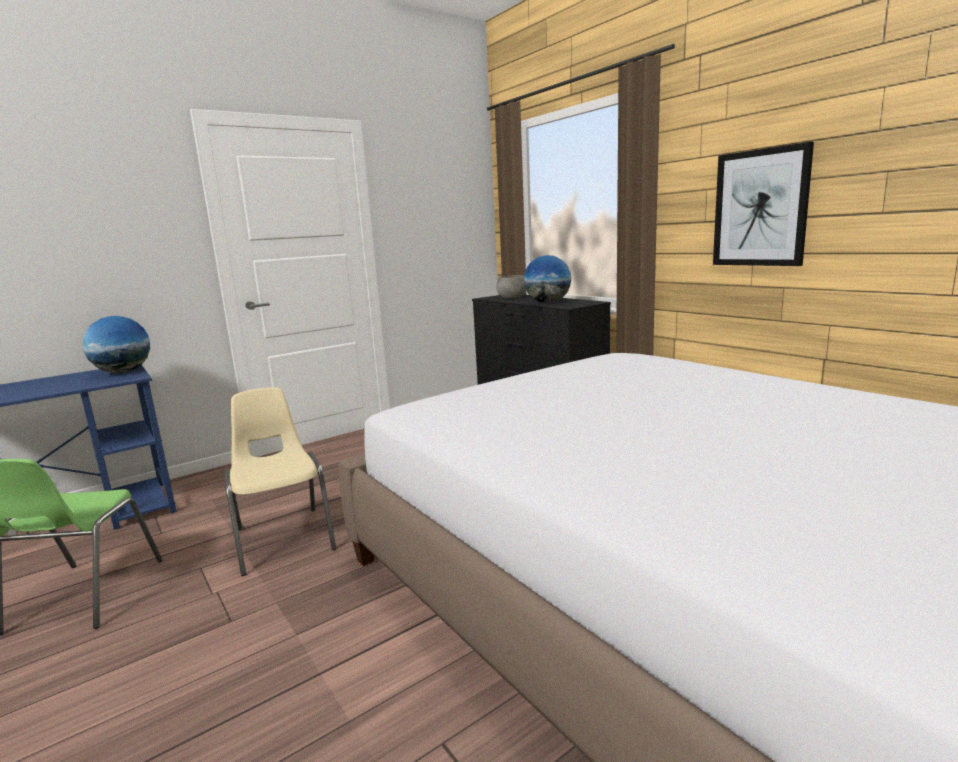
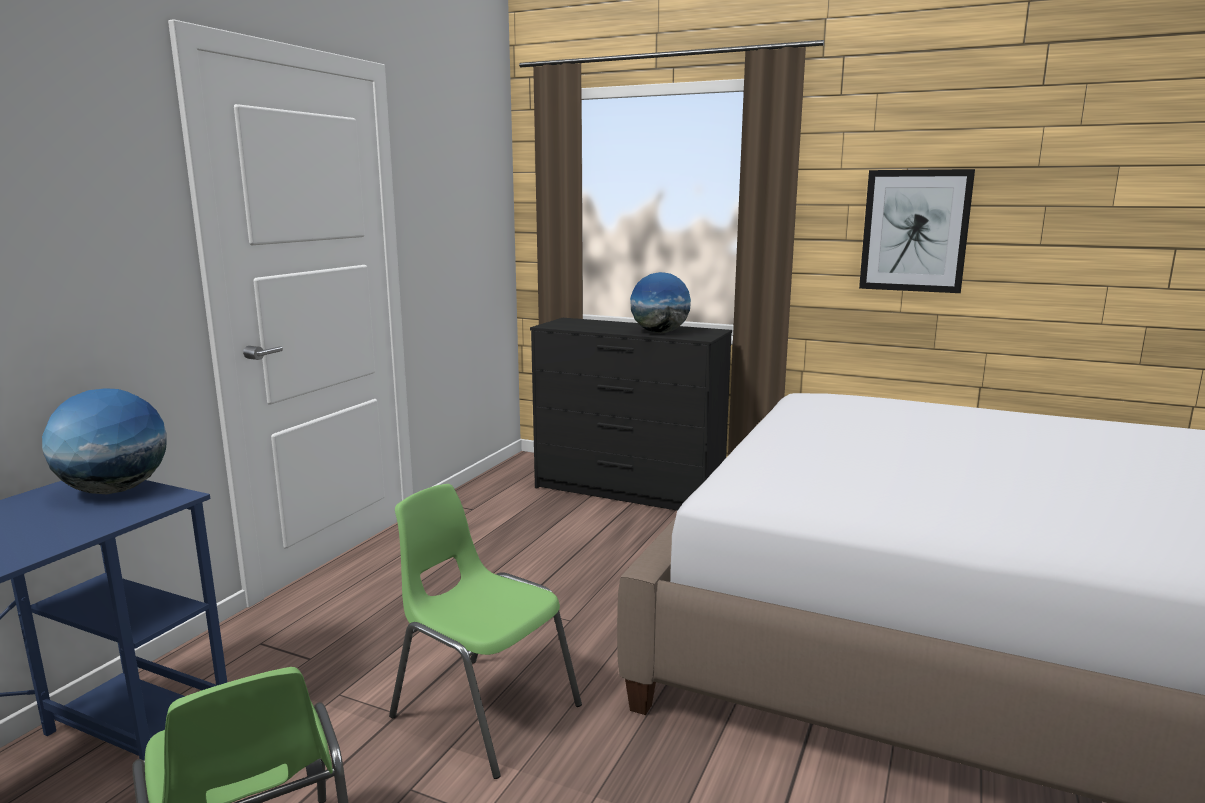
camera: 30 degrees left, 0 degrees up
(284, 538) = (483, 710): beige chair -> green chair
(512, 297) = (586, 324): grey bowl -> none

